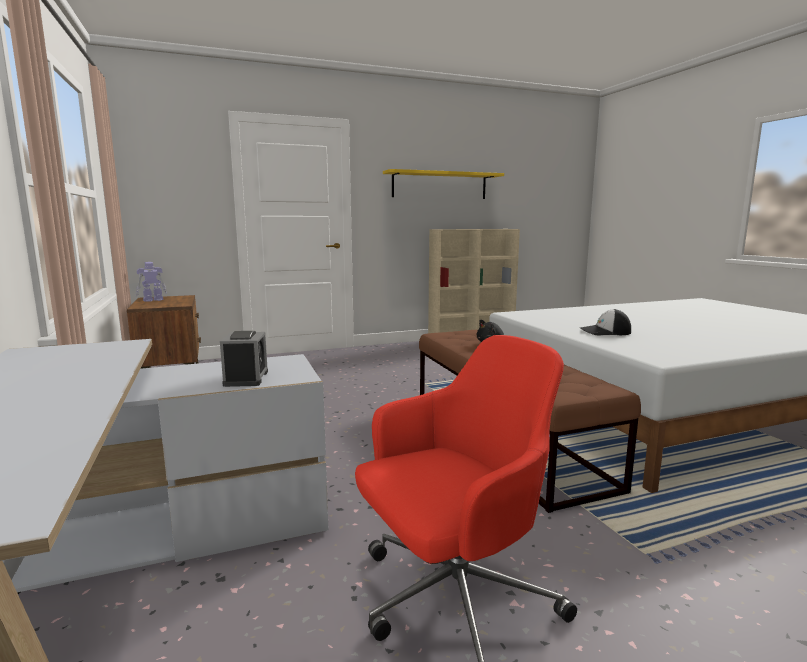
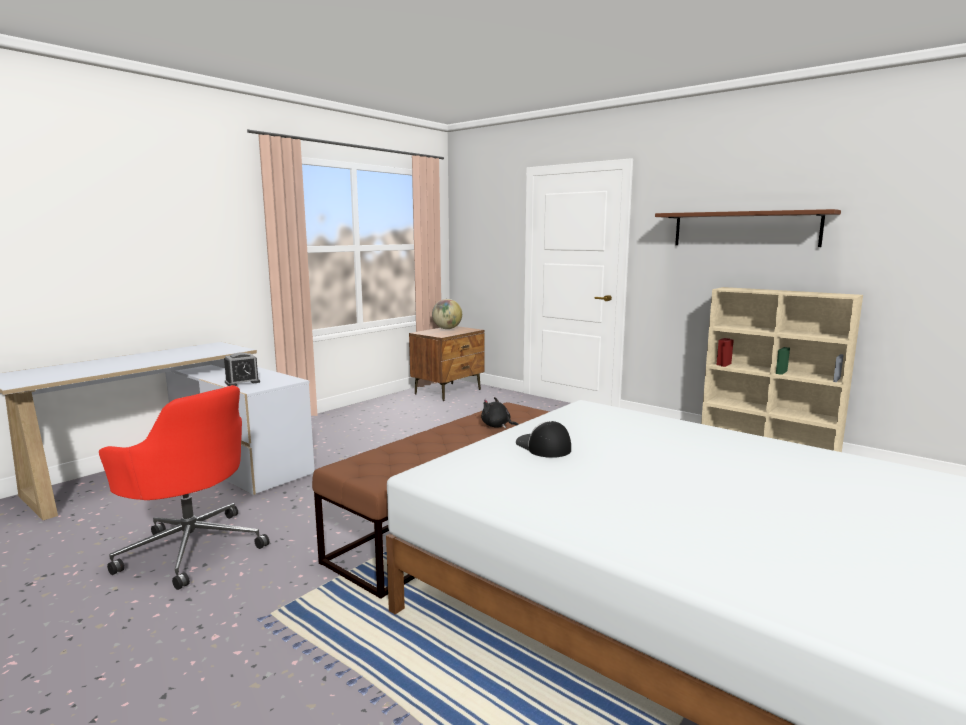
camera: 60 degrees right, 0 degrees up
(152, 300) = (447, 329): toy robot -> globe
(439, 185) = (744, 229): yellow shelf -> brown shelf

